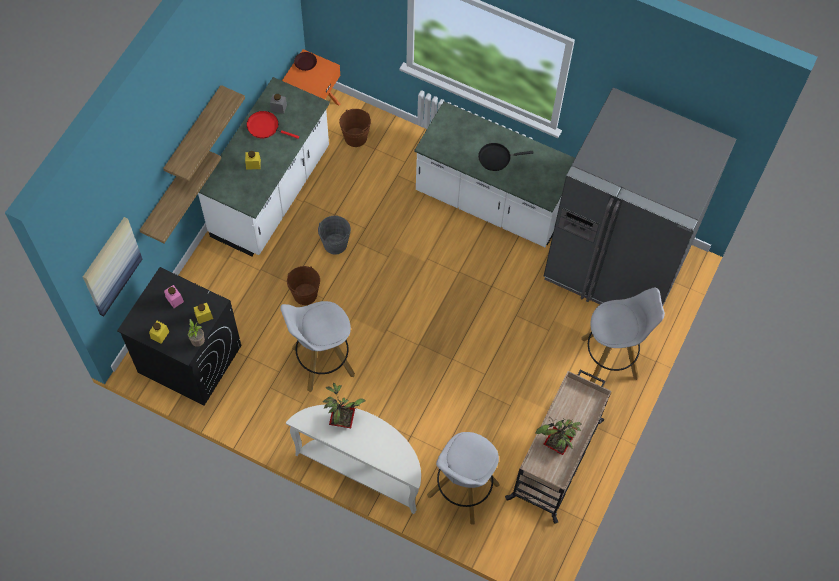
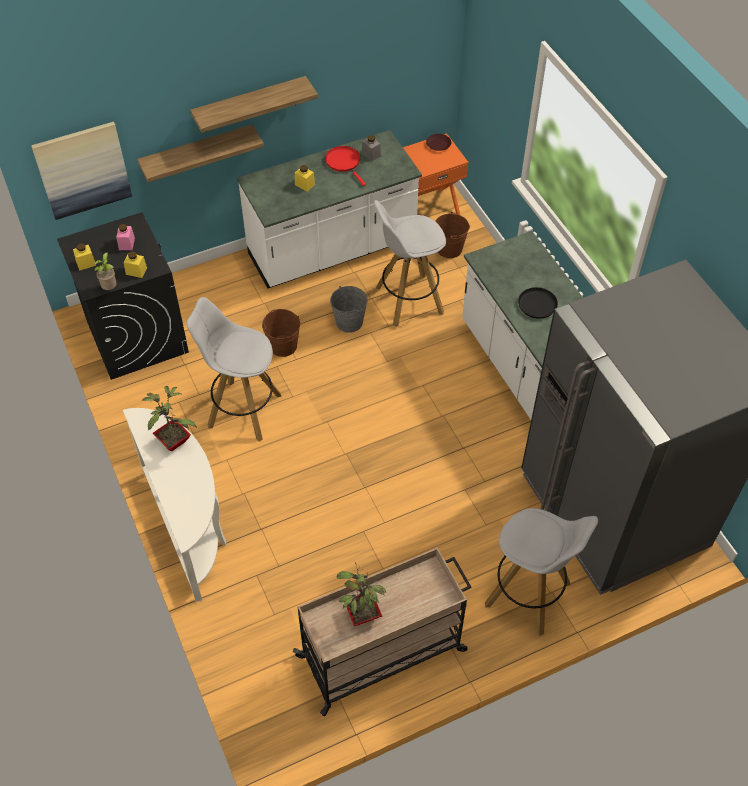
camera: 40 degrees right, 10 degrees down
(462, 491) = (261, 615): white stool -> white stool (408, 300)

